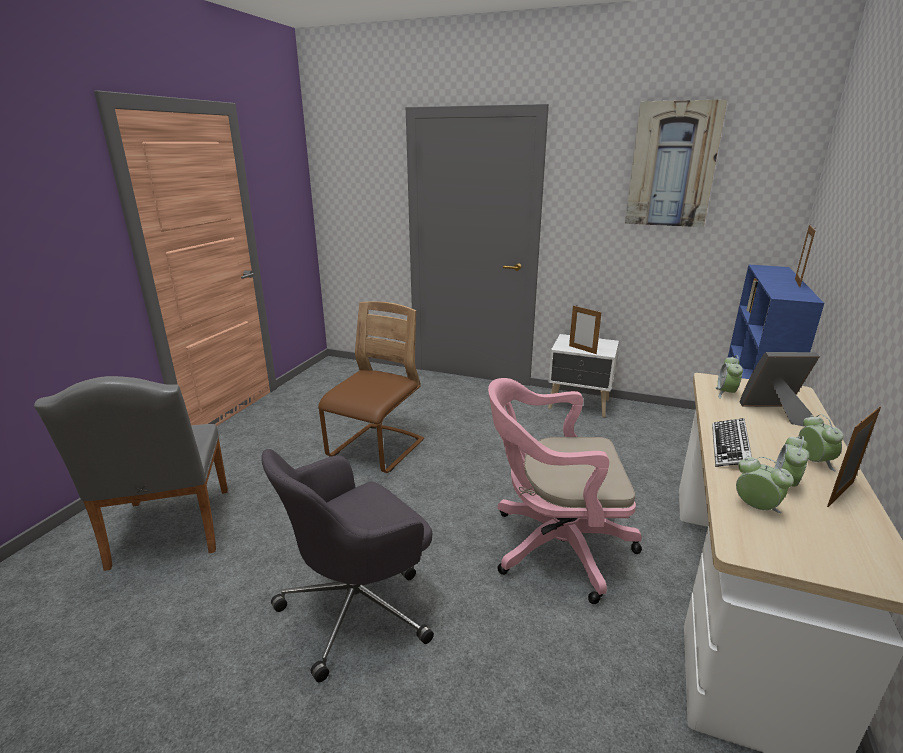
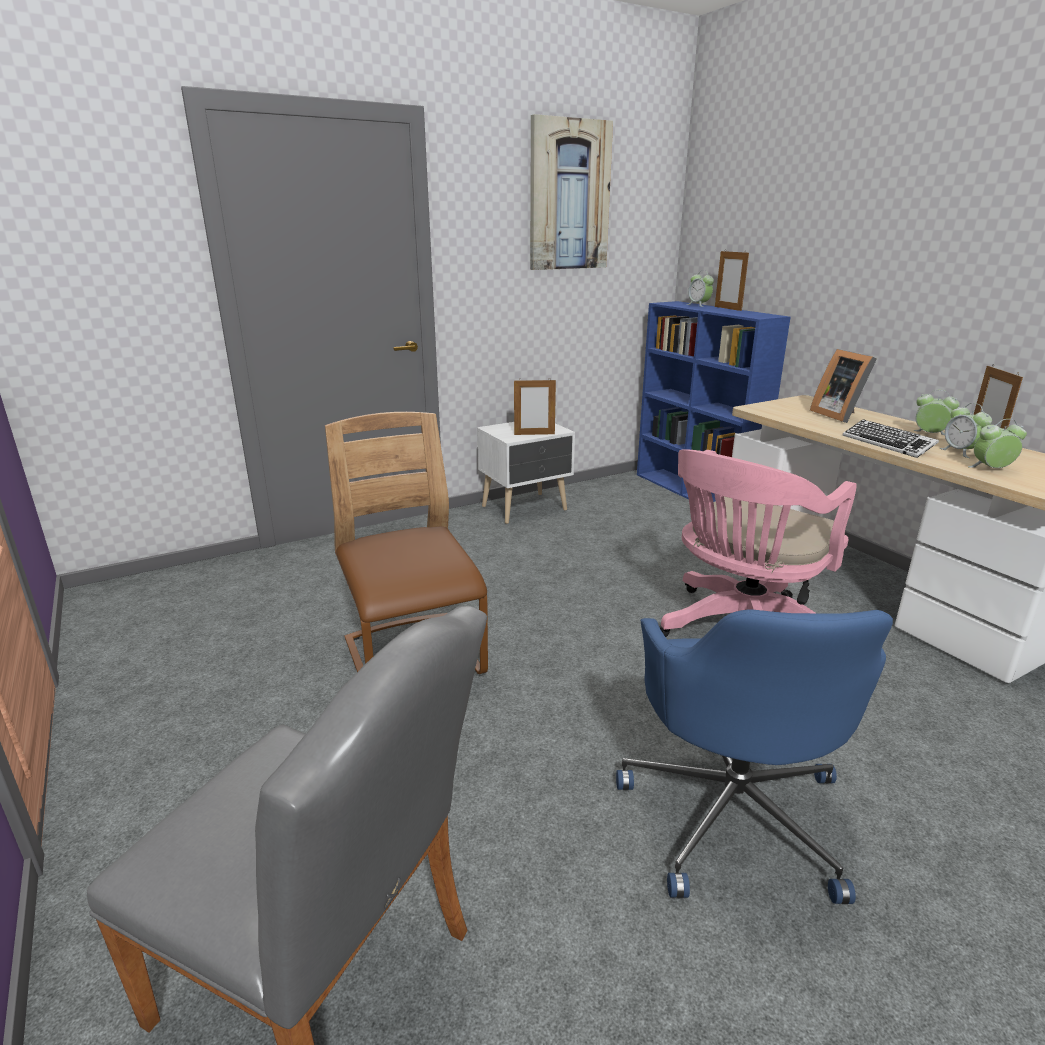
camera: 50 degrees left, 0 degrees up
(359, 607) = (733, 811): grey office chair -> blue office chair
(725, 393) = (787, 413): alarm clock -> alarm clock (698, 305)
(775, 412) = (839, 415): picture frame -> picture frame turned 60 degrees counterclockwise

